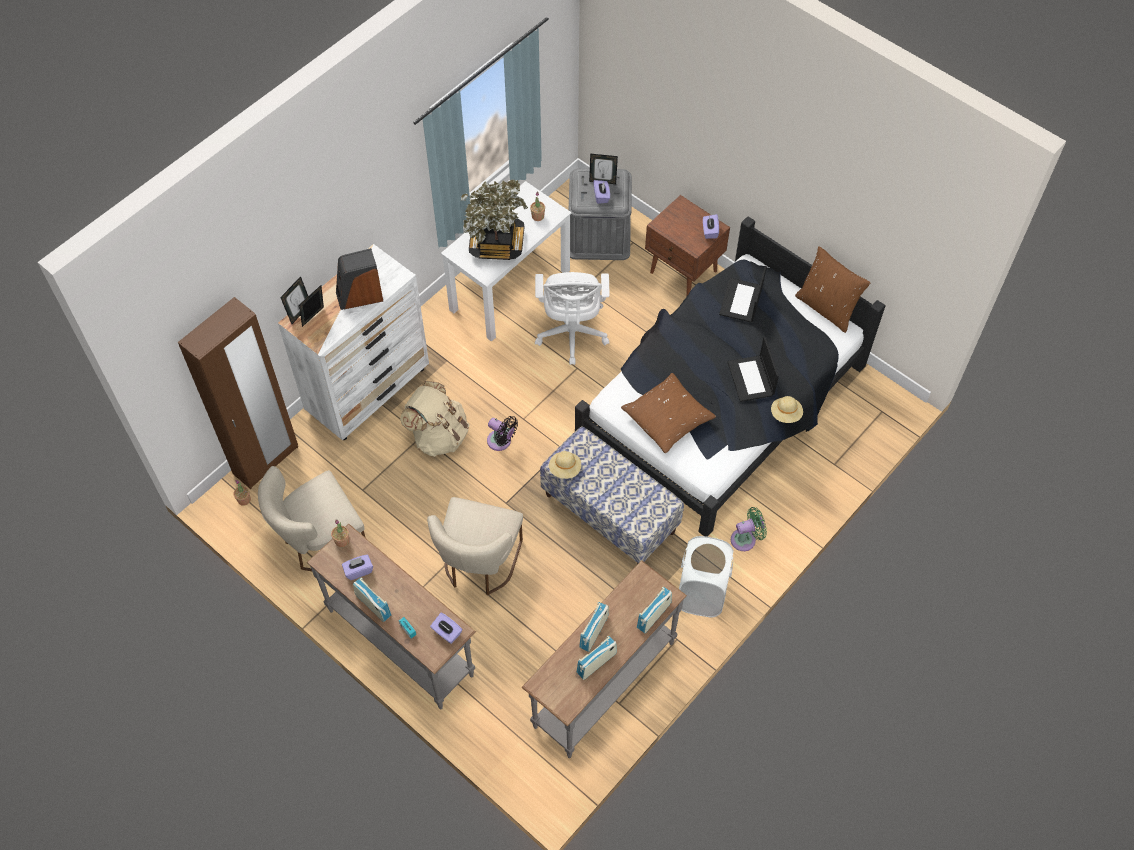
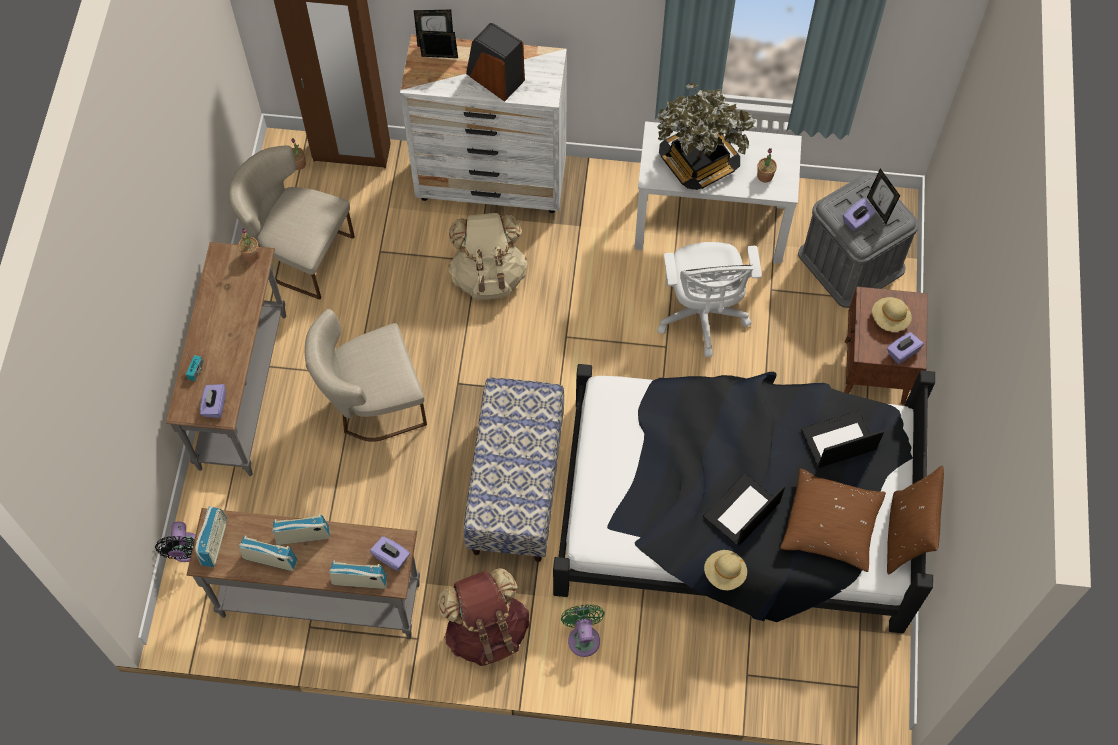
camera: 55 degrees right, 5 degrees up
(358, 570) = (229, 289): purple tissue box -> purple tissue box (391, 557)
(373, 605) = (201, 325): radio -> radio (214, 542)
(501, 442) = (523, 334): black fan -> black fan (185, 551)
(565, 469) = (498, 402): beige hat -> beige hat (889, 319)
(572, 335) = (702, 316): white office chair -> white office chair turned 60 degrees counterclockwise
(667, 418) = (629, 459): brown pillow -> brown pillow (831, 525)
(701, 593) = (486, 631): white laundry basket -> brown backpack
(746, 539) = (583, 637): green fan -> green fan turned 135 degrees counterclockwise

